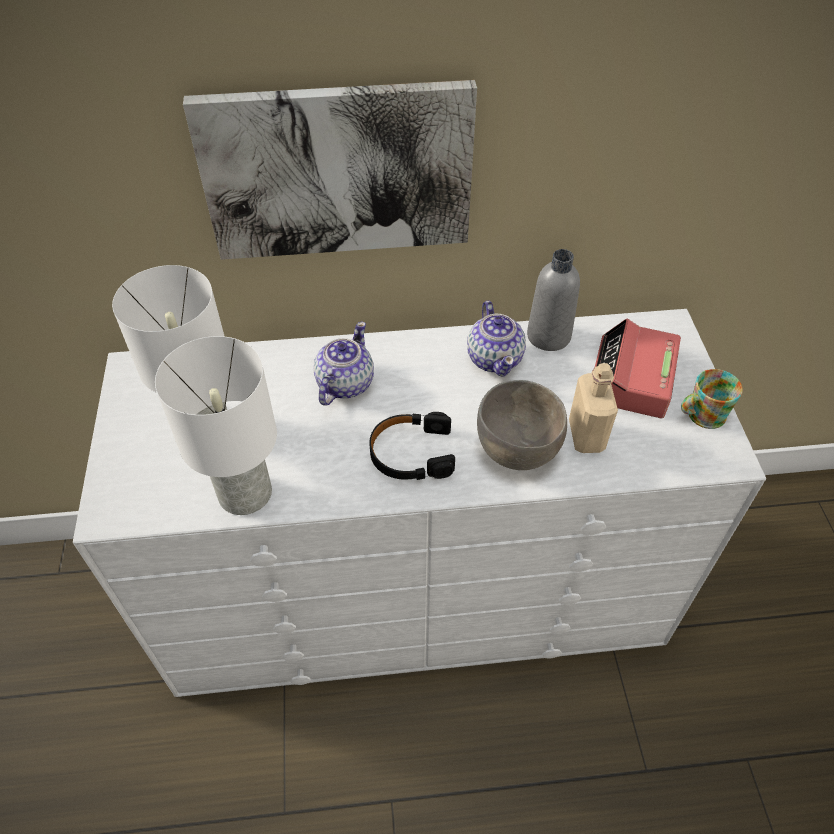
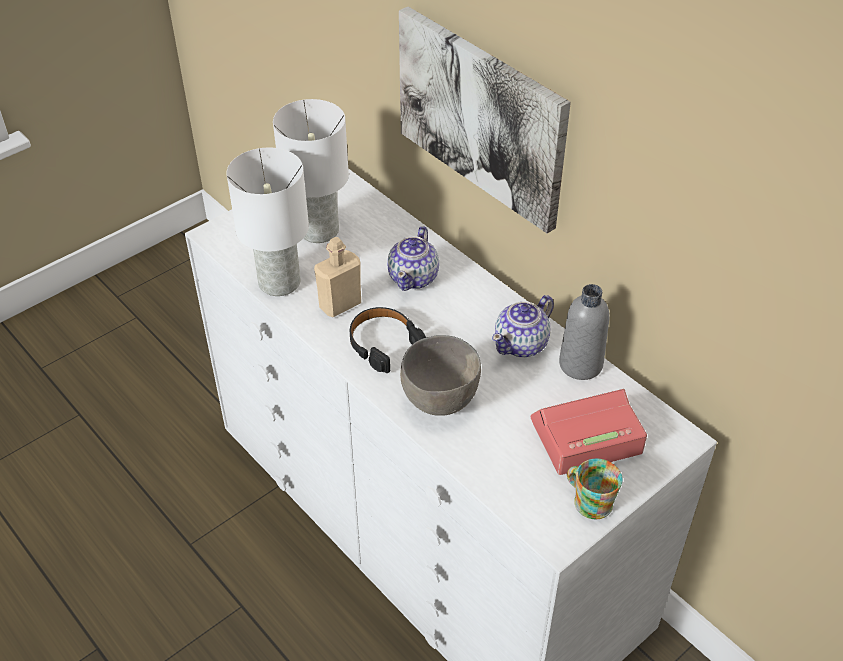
camera: 55 degrees right, 5 degrees down
(344, 384) = (414, 277): teapot -> teapot turned 120 degrees clockwise
(586, 435) = (493, 434): beige bottle -> beige bottle (340, 305)

